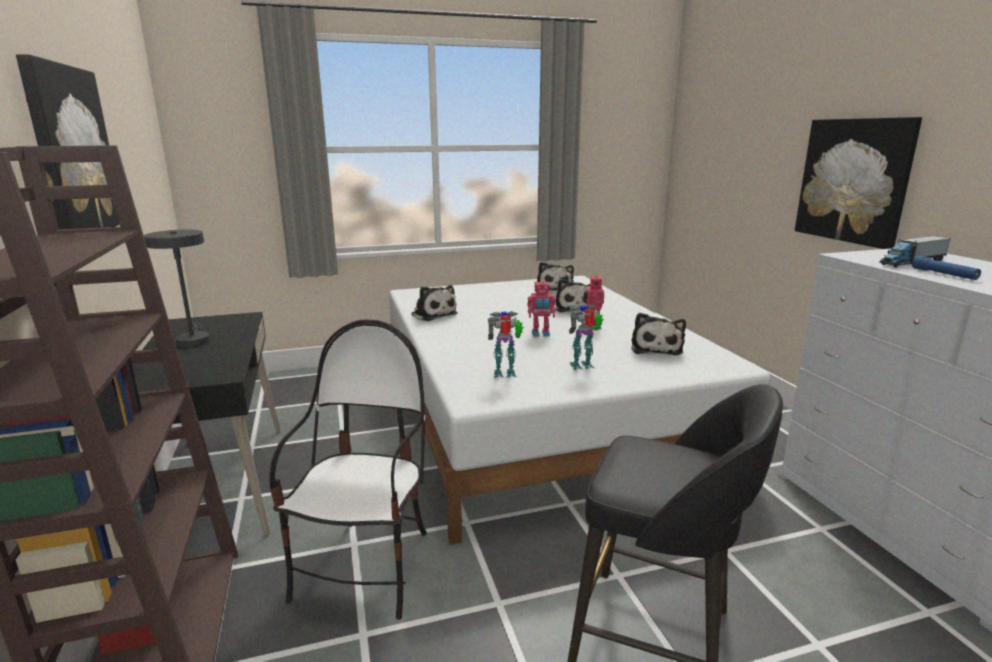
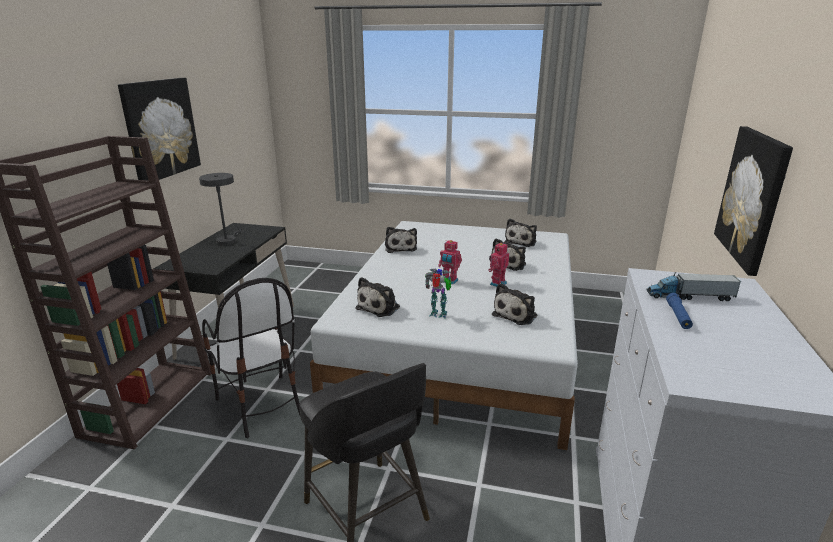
camera: 30 degrees right, 5 degrees up
(366, 568) = (260, 405): chair -> chair turned 105 degrees clockwise
(506, 374) = (380, 307): toy robot -> plush toy

